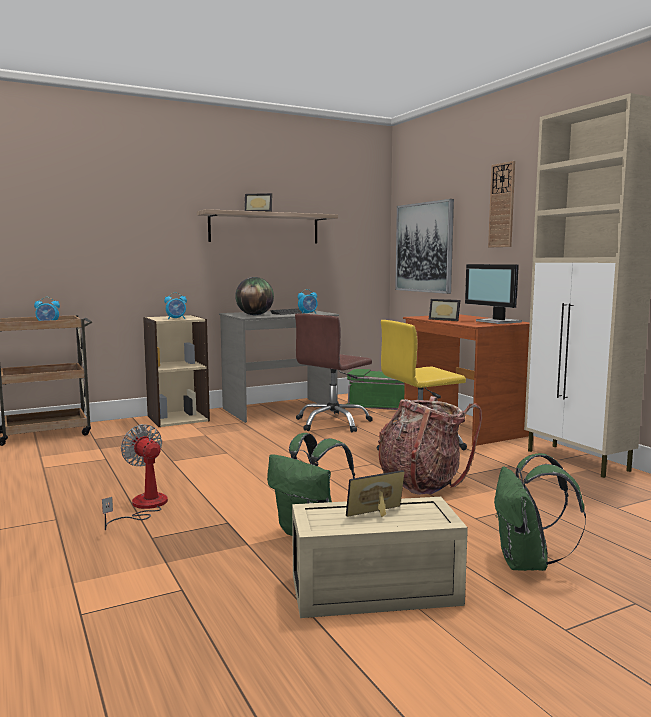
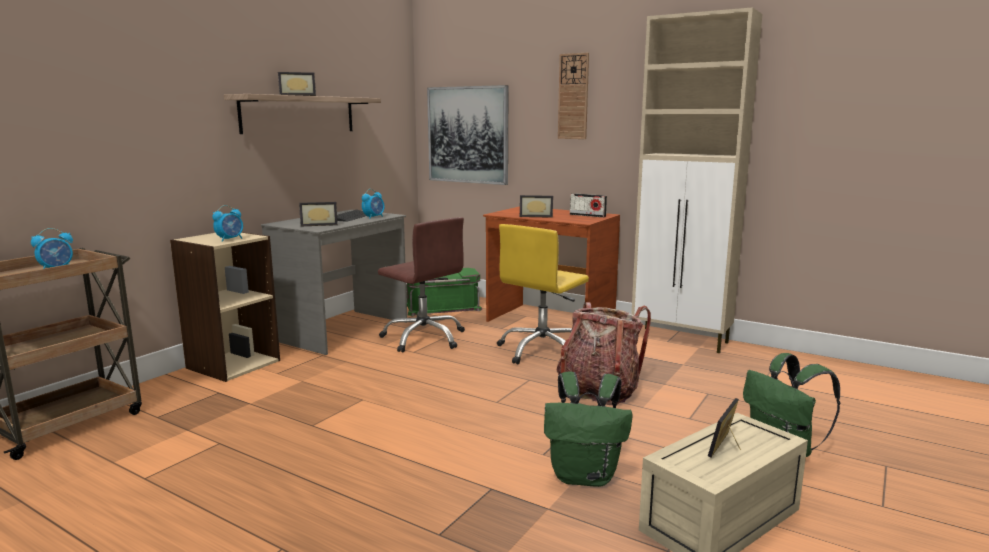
camera: 30 degrees left, 5 degrees up
(143, 507) = (369, 497): fan -> none
(255, 315) = (319, 225): globe -> picture frame
(333, 423) = (424, 338): brown office chair -> brown office chair turned 60 degrees counterclockwise
(497, 322) = (587, 215): monitor -> radio

